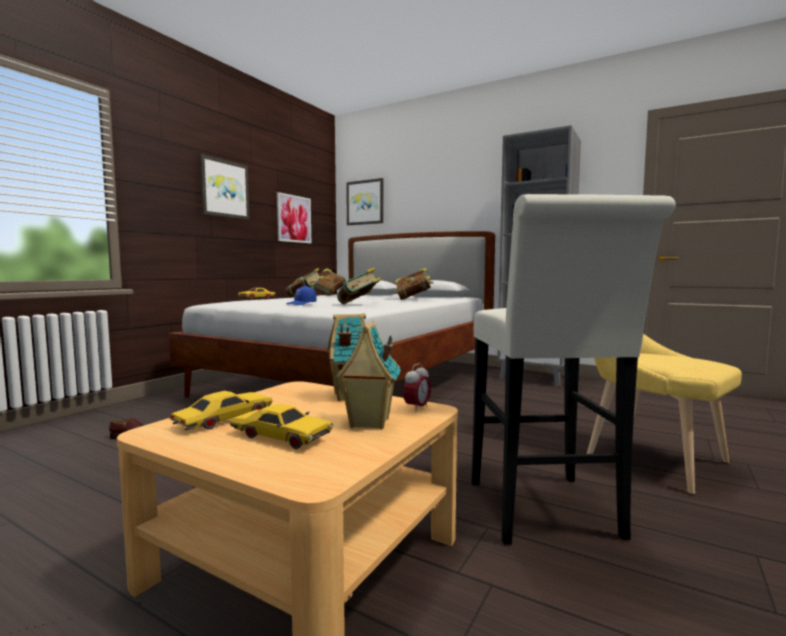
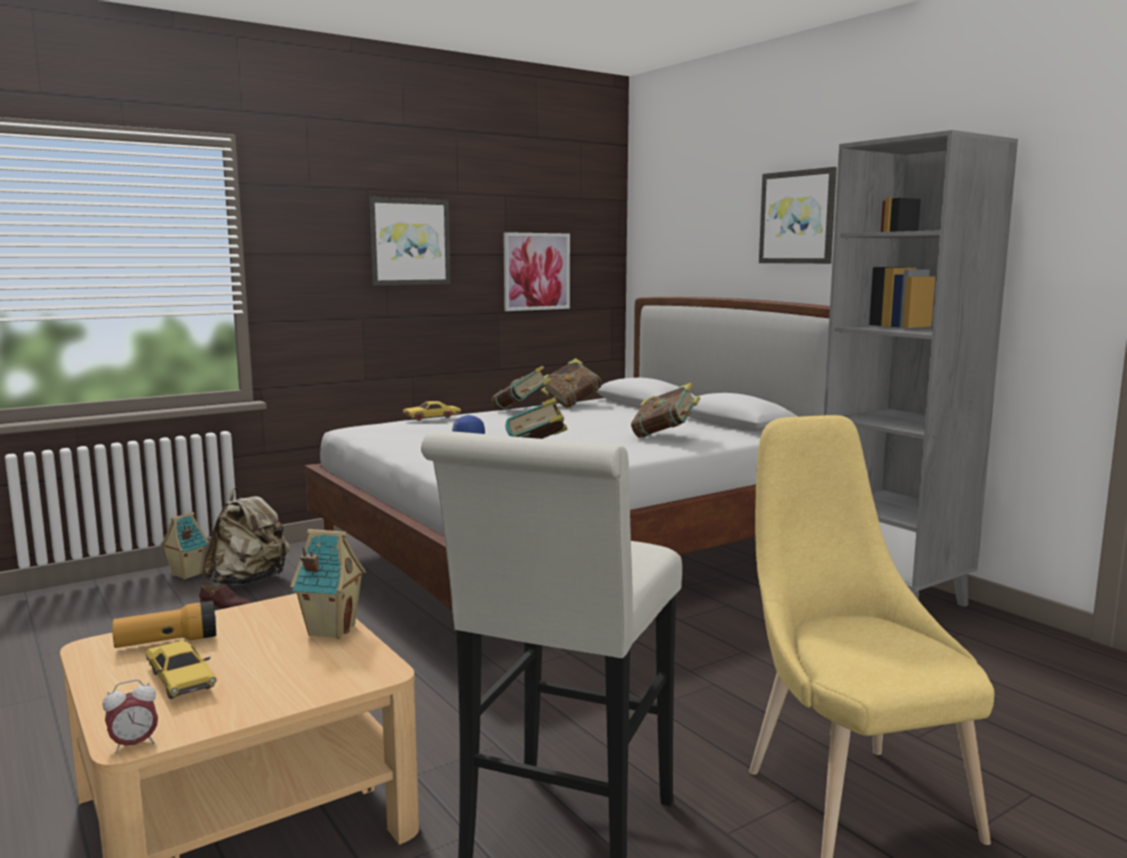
camera: 25 degrees right, 5 degrees up
(137, 419) = (249, 581): none -> beige backpack
(224, 420) = (167, 642): yellow toy car -> flashlight
(365, 202) = (667, 234): picture -> picture (798, 217)
(368, 423) = (282, 679): toy house -> toy house (186, 575)
(417, 408) = (367, 667): alarm clock -> alarm clock (134, 745)

